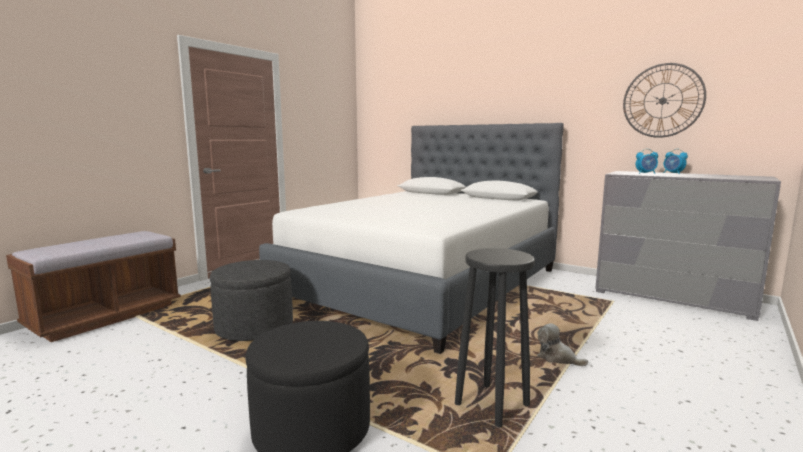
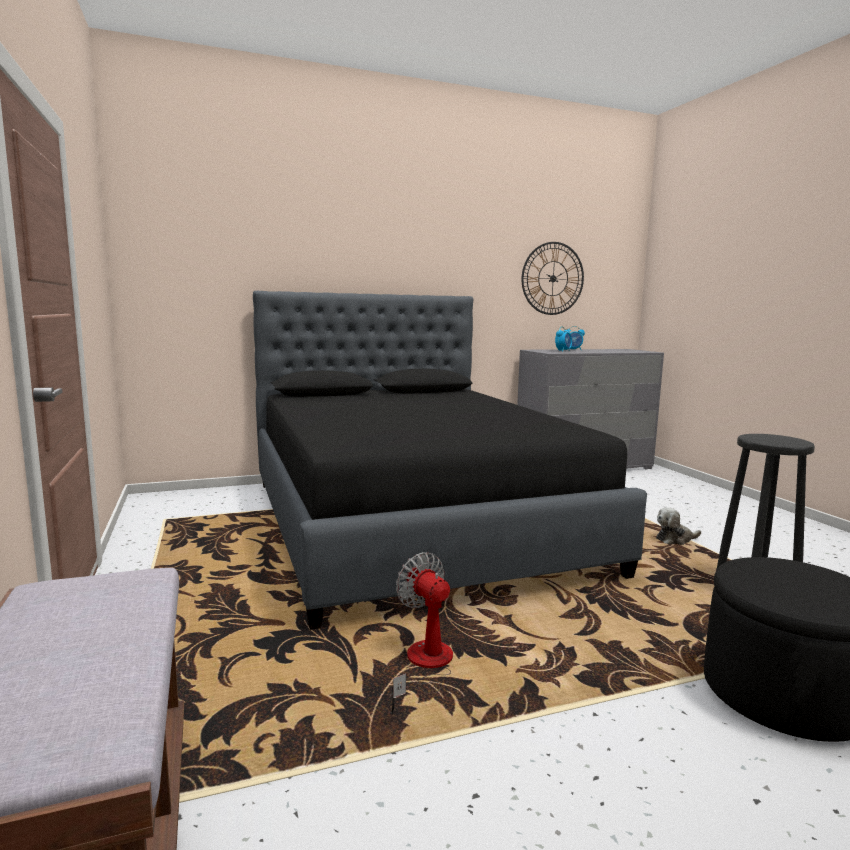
camera: 55 degrees left, 0 degrees up
(254, 327) = (424, 666): grey ottoman -> fan
(423, 284) = (412, 523): white bed -> black bed

